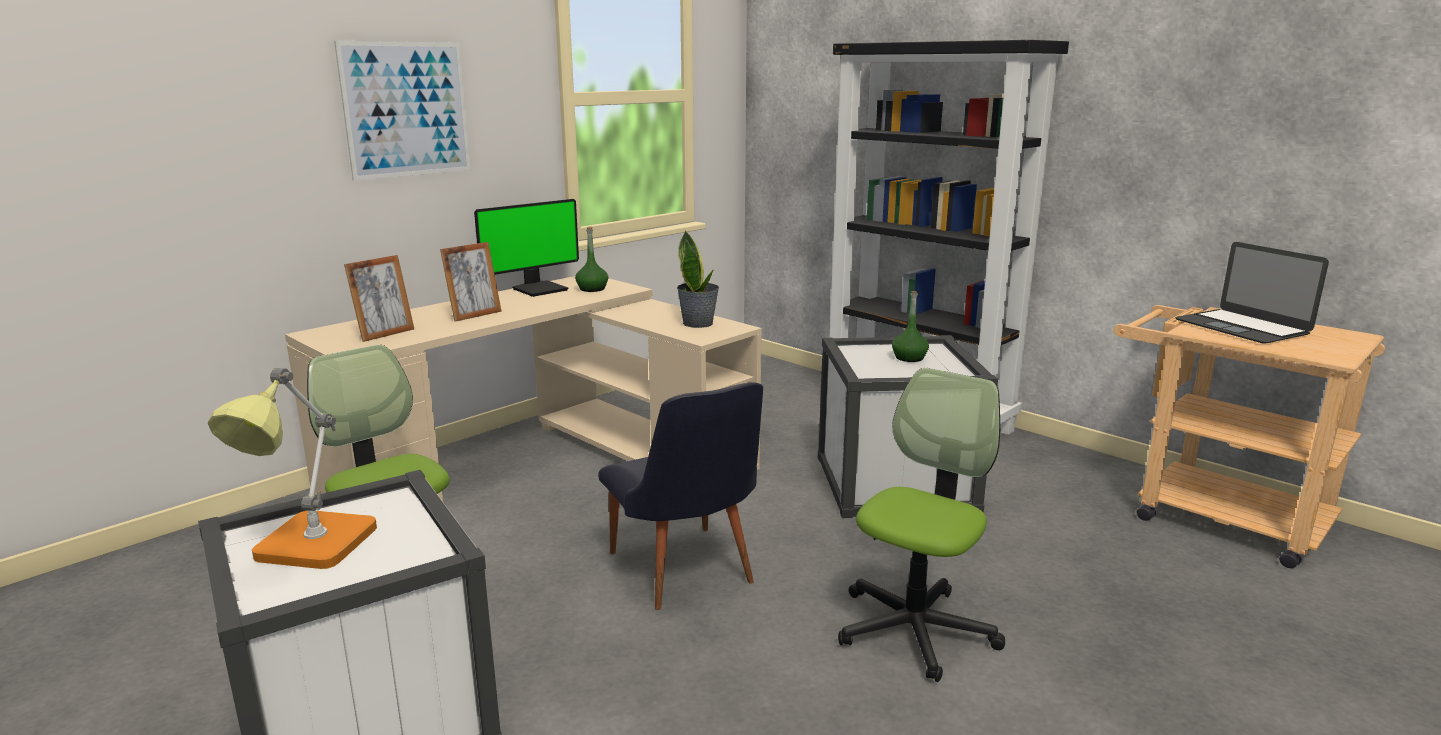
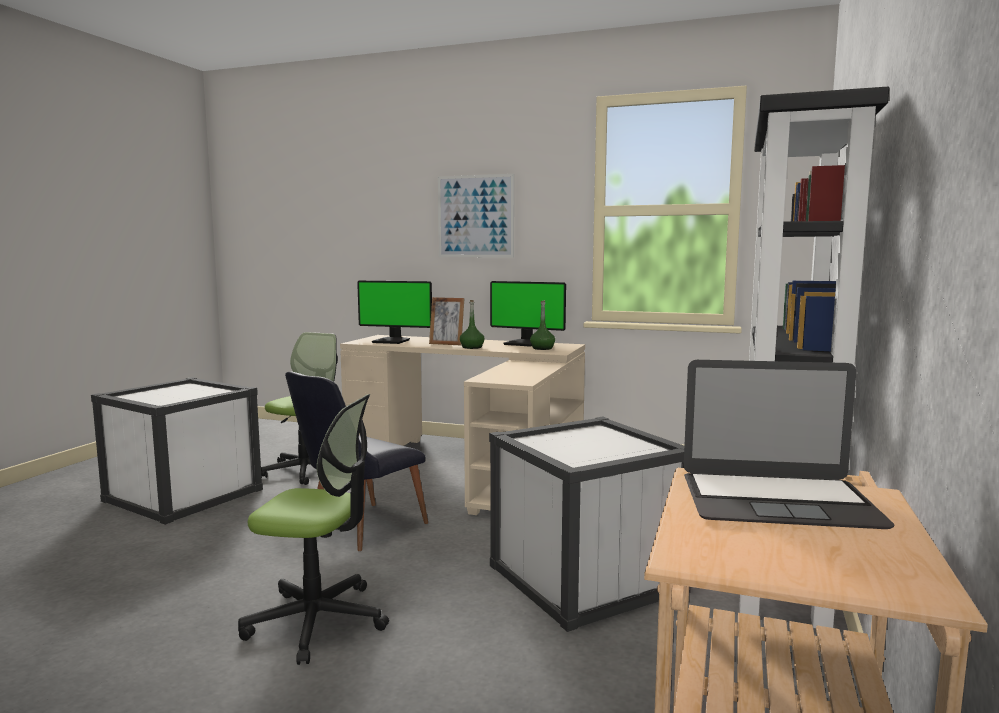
camera: 65 degrees right, 10 degrees down
(308, 550) = (170, 393): table lamp -> none
(385, 334) = (392, 341): picture frame -> monitor
(698, 323) = (518, 375): potted plant -> none
(909, 358) = (602, 446): green bottle -> green bottle (472, 347)
(1242, 327) = (777, 500): laptop -> laptop turned 120 degrees counterclockwise

